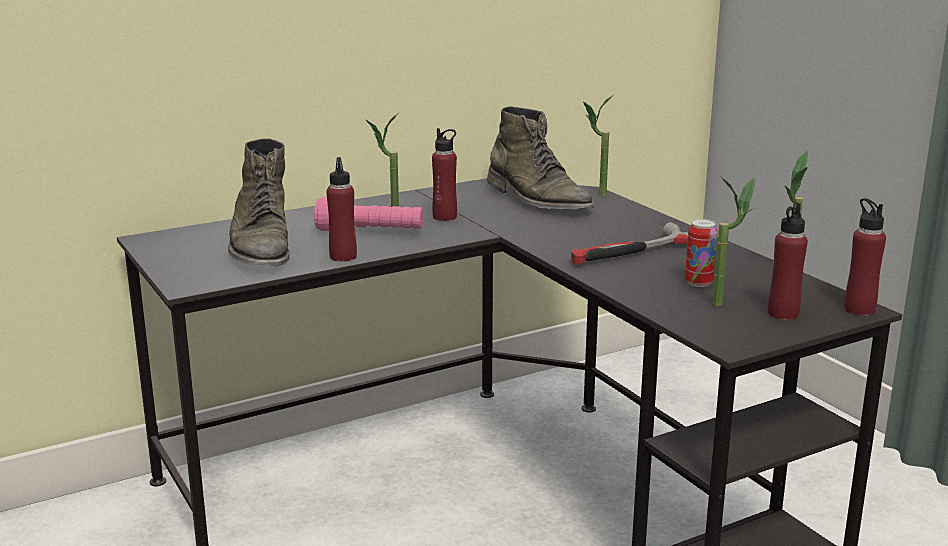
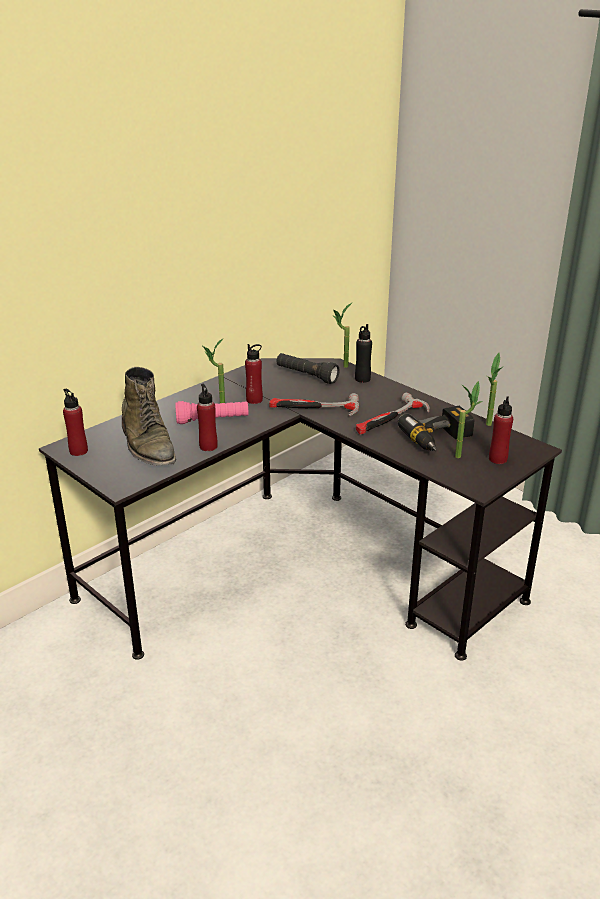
camera: 15 degrees left, 10 degrees up
(524, 233) = (314, 409): none -> hammer
(537, 199) = (306, 376): green boot -> black flashlight
(619, 209) = (362, 379): none -> black bottle
(698, 283) = (439, 440): can -> power drill
(859, 309) = (538, 449): red bottle -> red bottle (78, 451)

